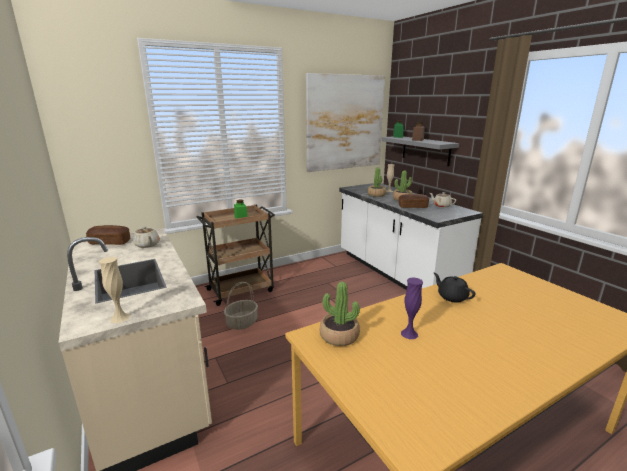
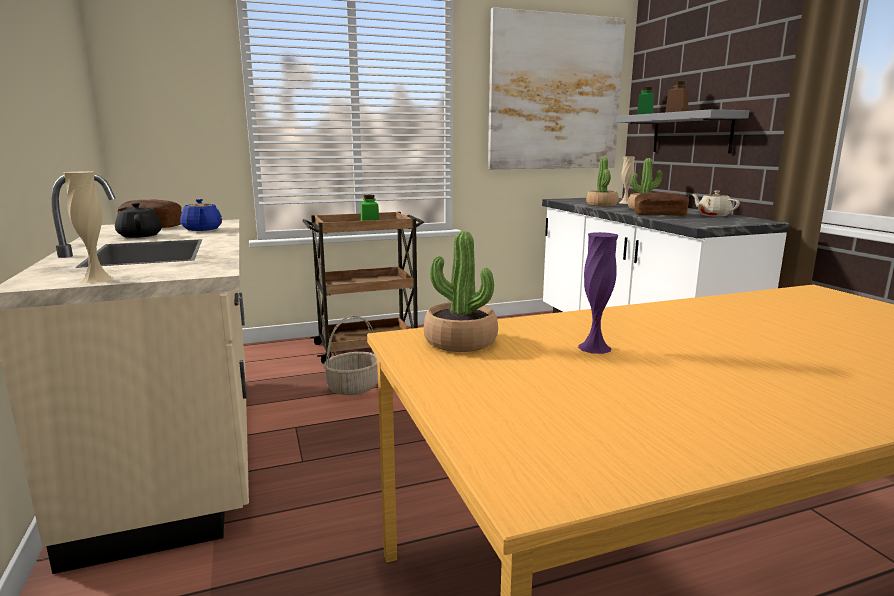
camera: 10 degrees right, 5 degrees down
(147, 245) = (202, 229): beige teapot -> blue teapot
(452, 297) = (698, 314): black teapot -> black teapot (140, 235)

